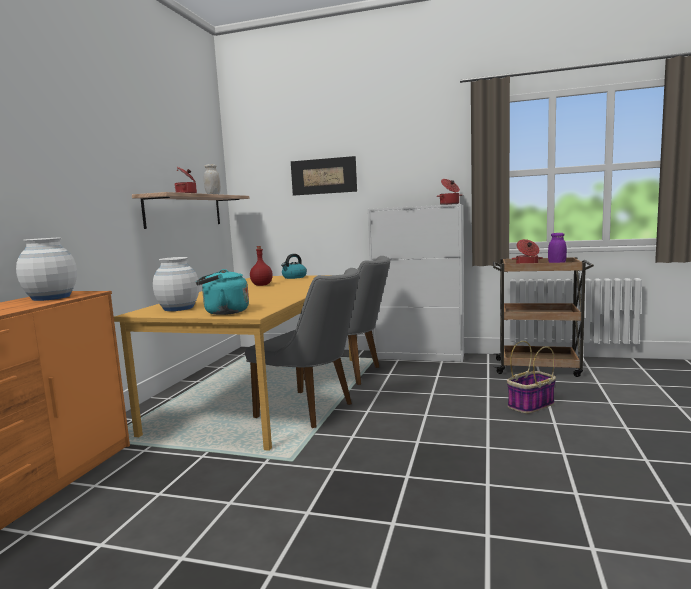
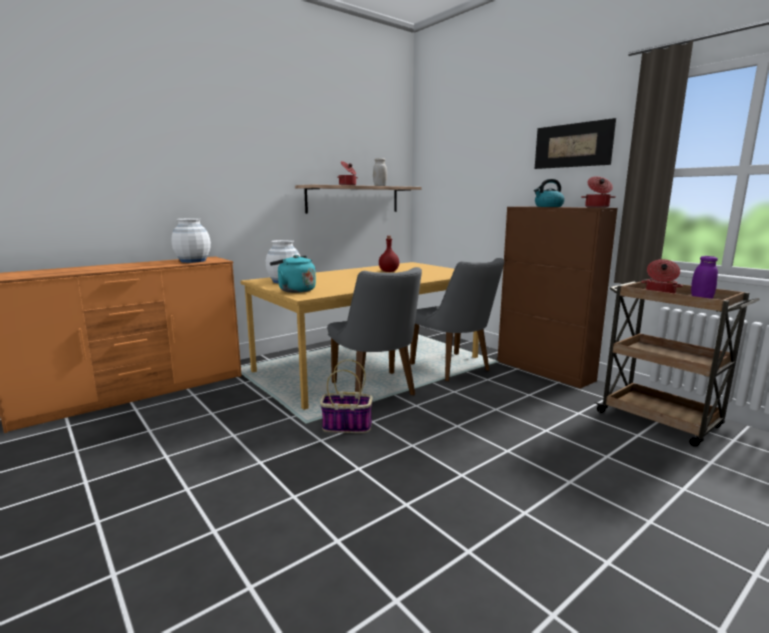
camera: 35 degrees right, 5 degrees up
(294, 277) = (433, 268): kettle -> kettle (548, 206)
(323, 176) = (485, 169): picture -> picture (572, 145)
(419, 356) = (544, 370): white cabinet -> brown cabinet
(531, 405) = (576, 455): basket -> basket (346, 426)

